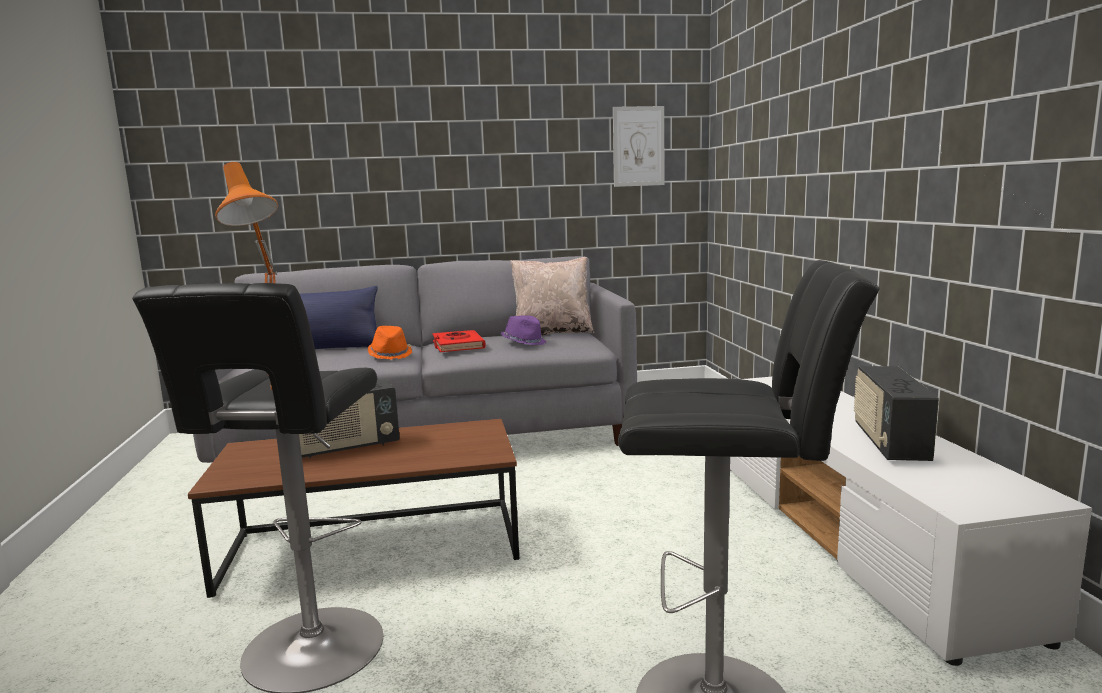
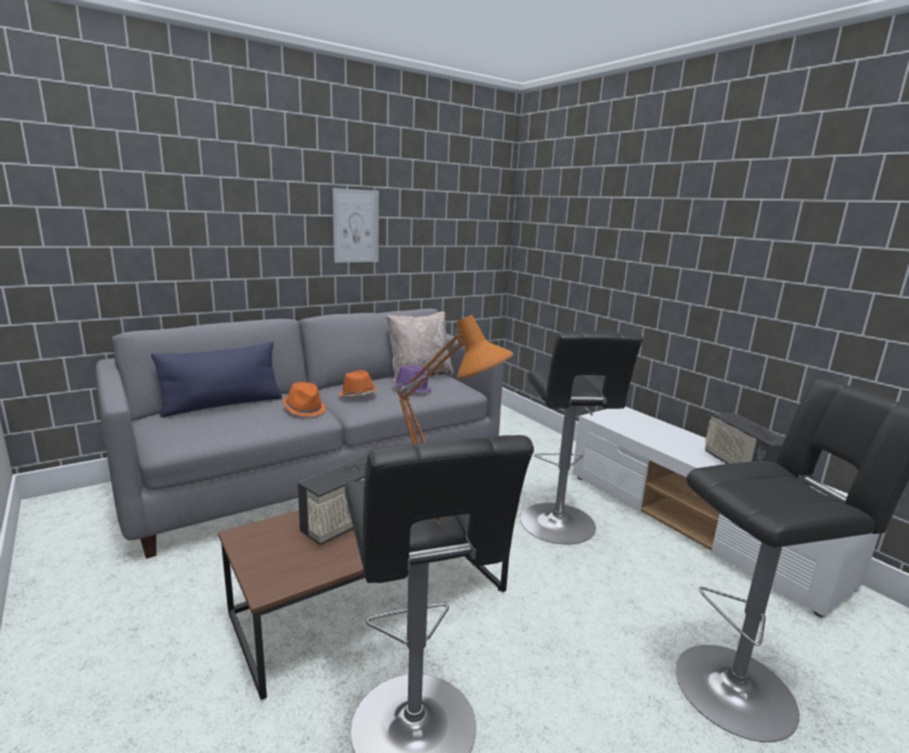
camera: 25 degrees left, 5 degrees up
(458, 346) = (357, 395): red book -> orange hat
(638, 146) = (466, 216): picture -> picture (356, 226)
(652, 512) = (559, 526): none -> black stool

